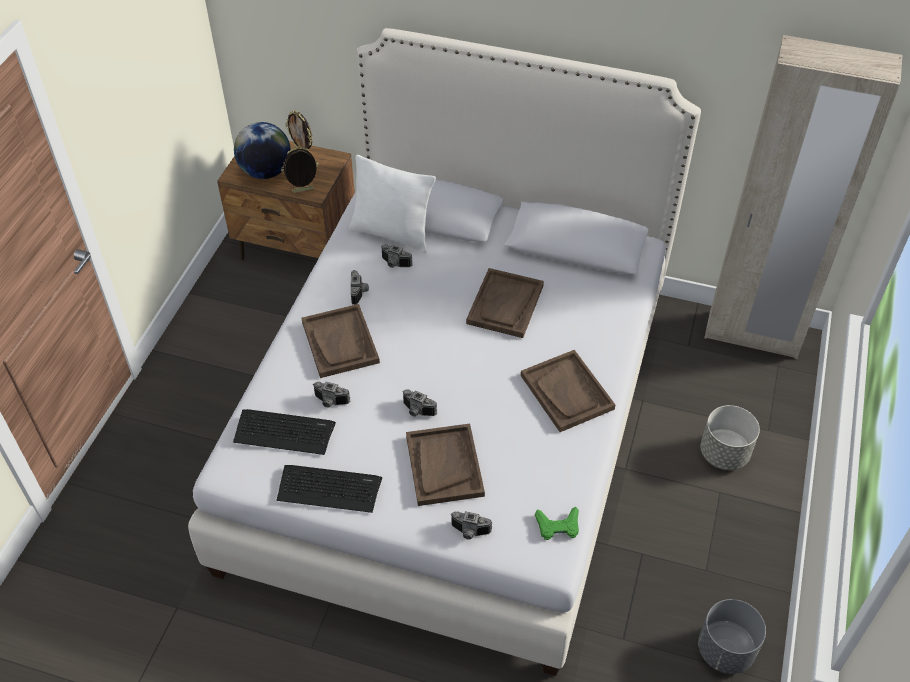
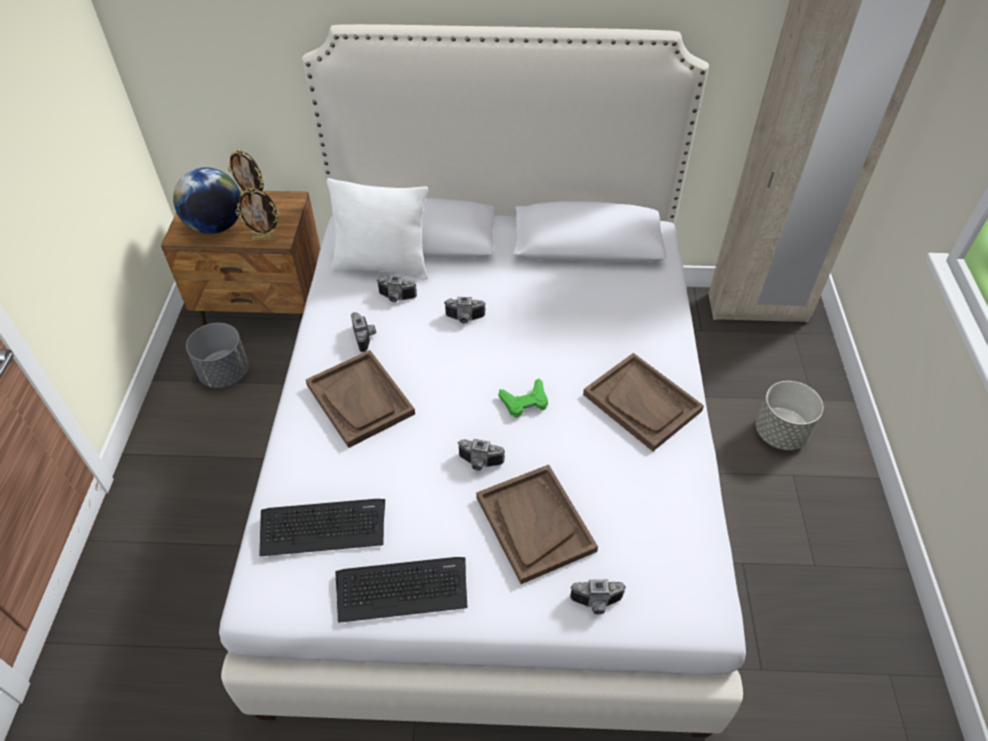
camera: 15 degrees left, 0 degrees up
(303, 191) = (265, 239): picture frame -> picture frame turned 150 degrees counterclockwise
(330, 402) = (370, 475): camera -> camera (464, 319)
(505, 305) = (536, 319): brown tray -> none
(558, 526) = (697, 568): green game controller -> green game controller (525, 402)
(724, 650) = (871, 653): grey planter -> grey planter (224, 373)

